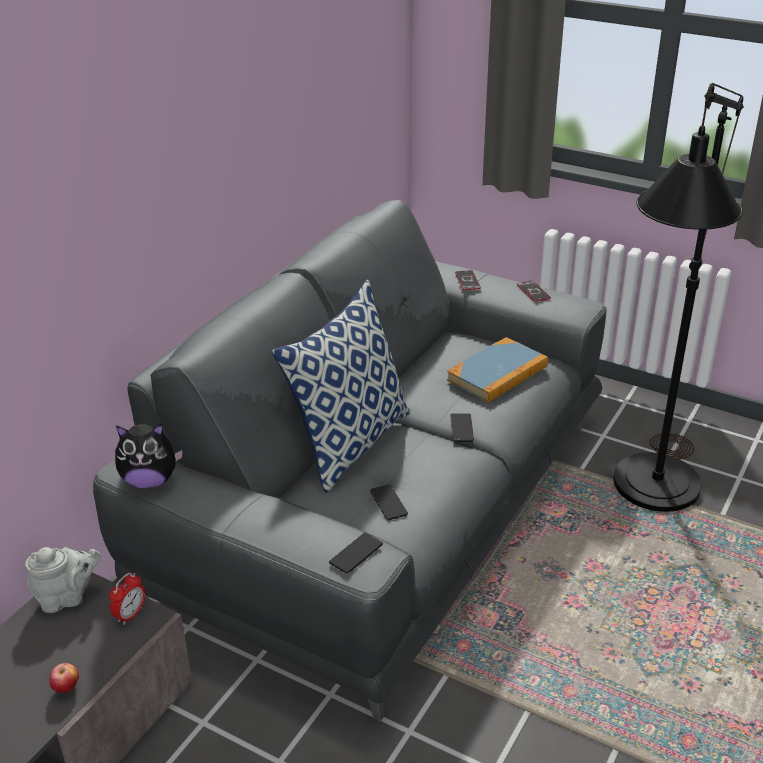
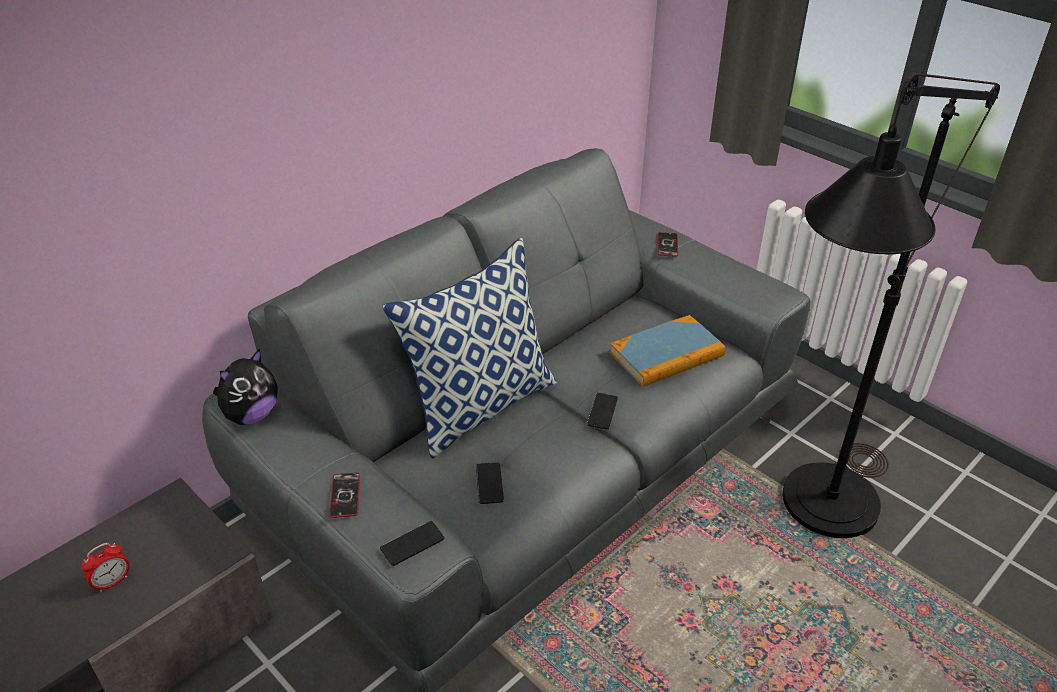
camera: 15 degrees right, 5 degrees up
(67, 598) = (159, 514): grey teapot -> none
(67, 689) = (117, 613): apple -> none
(130, 615) = (208, 546): alarm clock -> alarm clock (112, 582)
(150, 481) = (251, 415): plush toy -> plush toy turned 60 degrees counterclockwise
(533, 292) = (733, 269): phone -> phone (345, 495)

